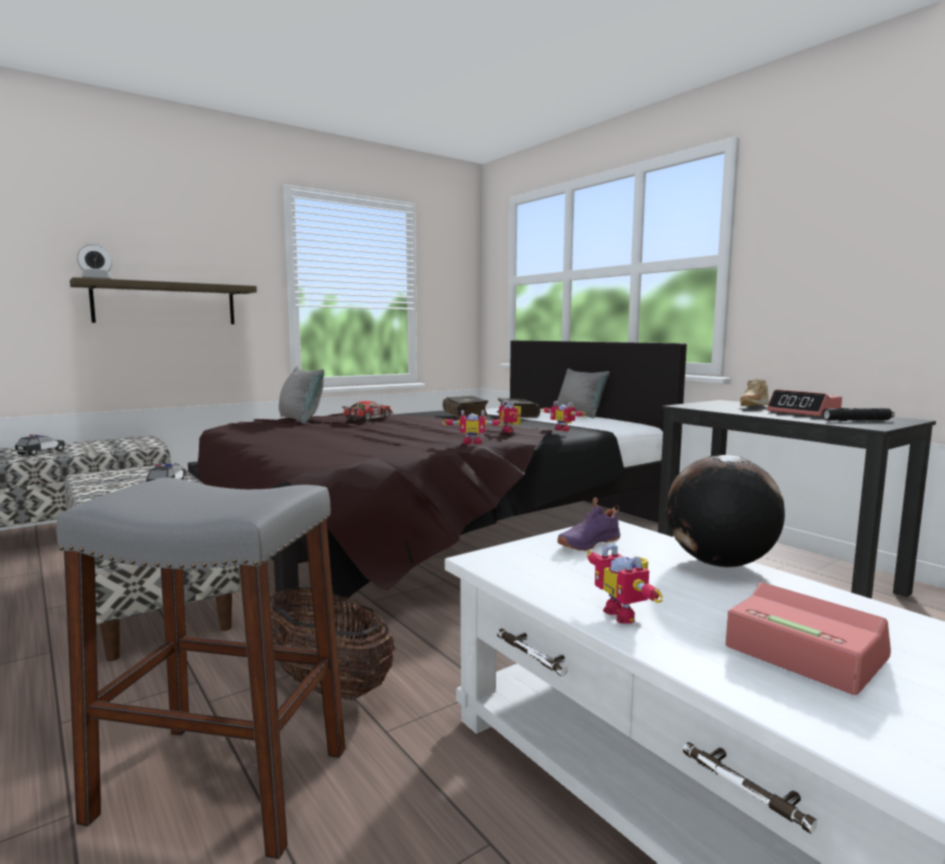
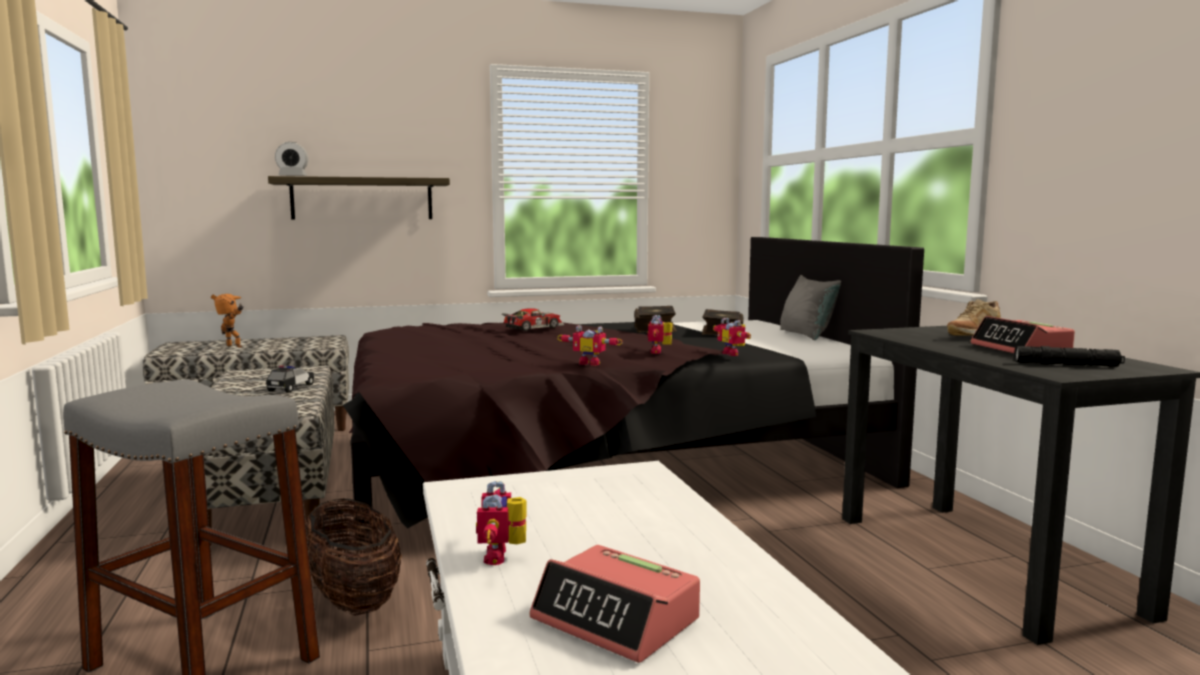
camera: 20 degrees right, 0 degrees up
(40, 452) = (232, 347): toy car -> toy robot
(301, 419) = (466, 326): grey pillow -> none
(587, 543) = (585, 485): purple shoe -> none
(719, 563) = (691, 523): globe -> none
(804, 653) = (616, 620): alarm clock -> alarm clock turned 150 degrees clockwise

